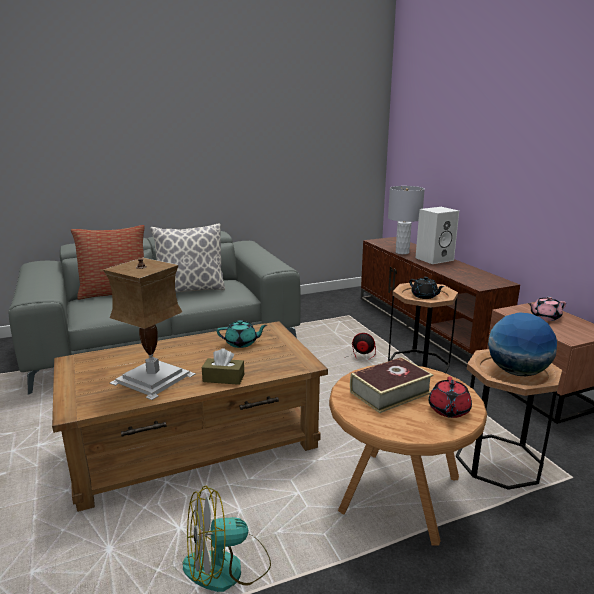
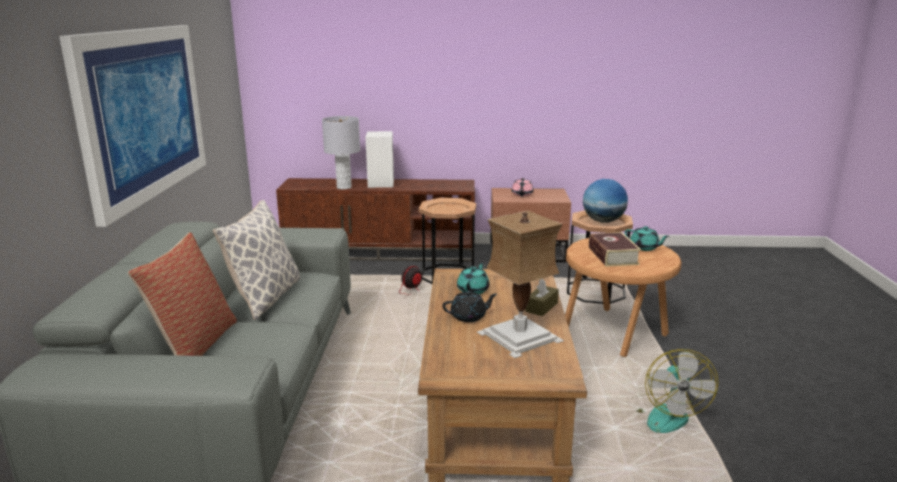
camera: 65 degrees left, 0 degrees up
(218, 153) = (143, 113): none -> picture
(424, 296) = (450, 209): black teapot -> black teapot (469, 317)
(448, 410) = (644, 248): red teapot -> turquoise teapot

